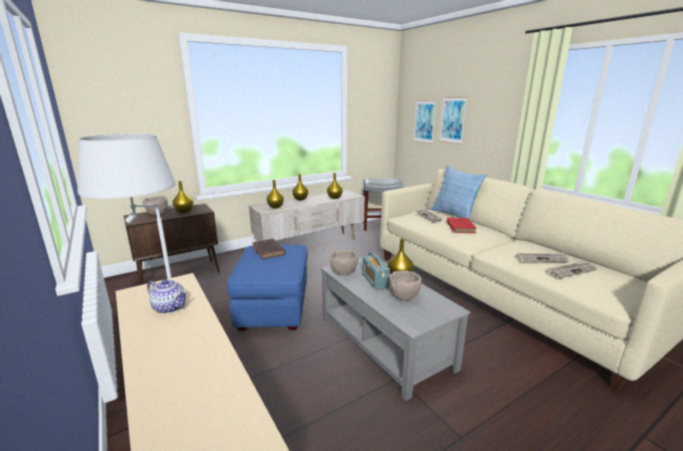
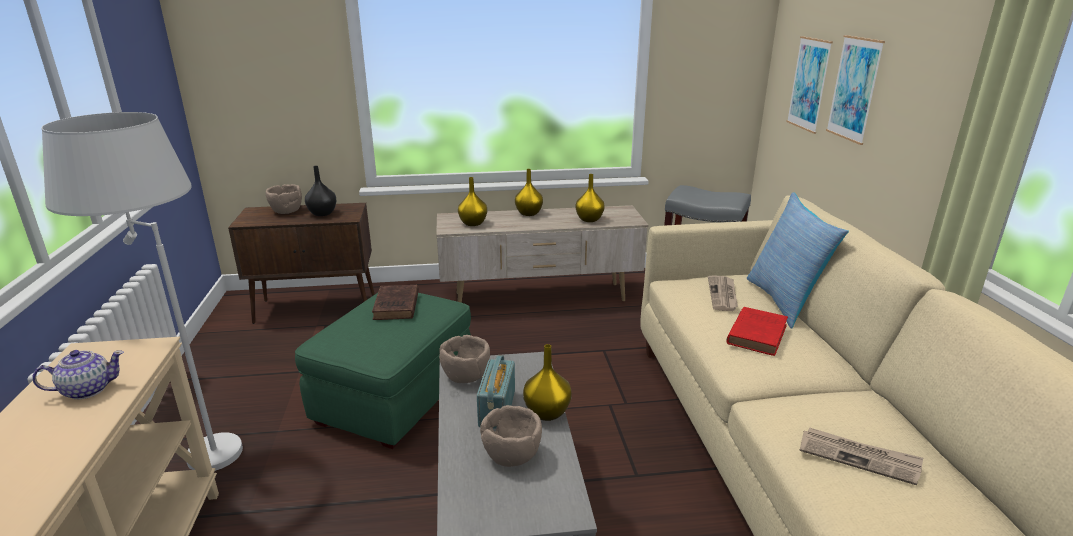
camera: 25 degrees right, 5 degrees up
(169, 307) = (87, 390): teapot -> teapot turned 75 degrees counterclockwise
(184, 211) = (322, 213): yellow vase -> black vase
(274, 306) = (396, 396): blue ottoman -> green ottoman
(571, 270) = (898, 509): newspaper -> none

